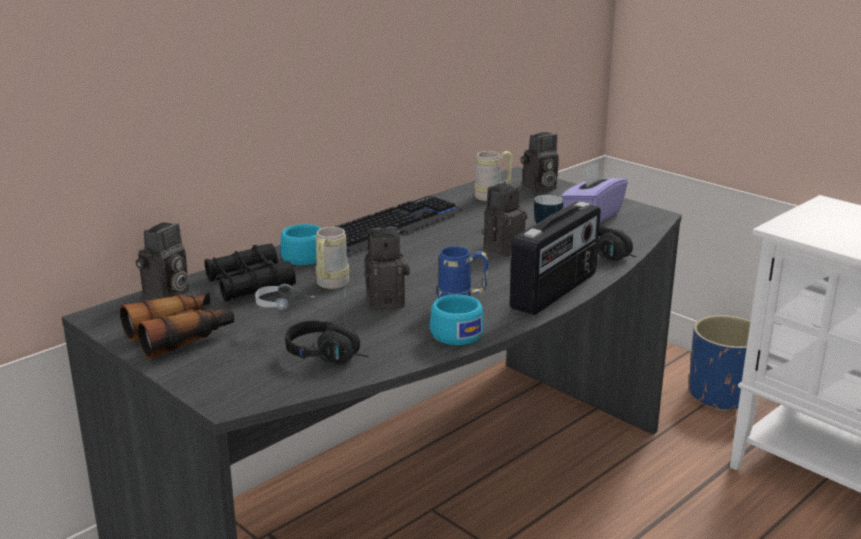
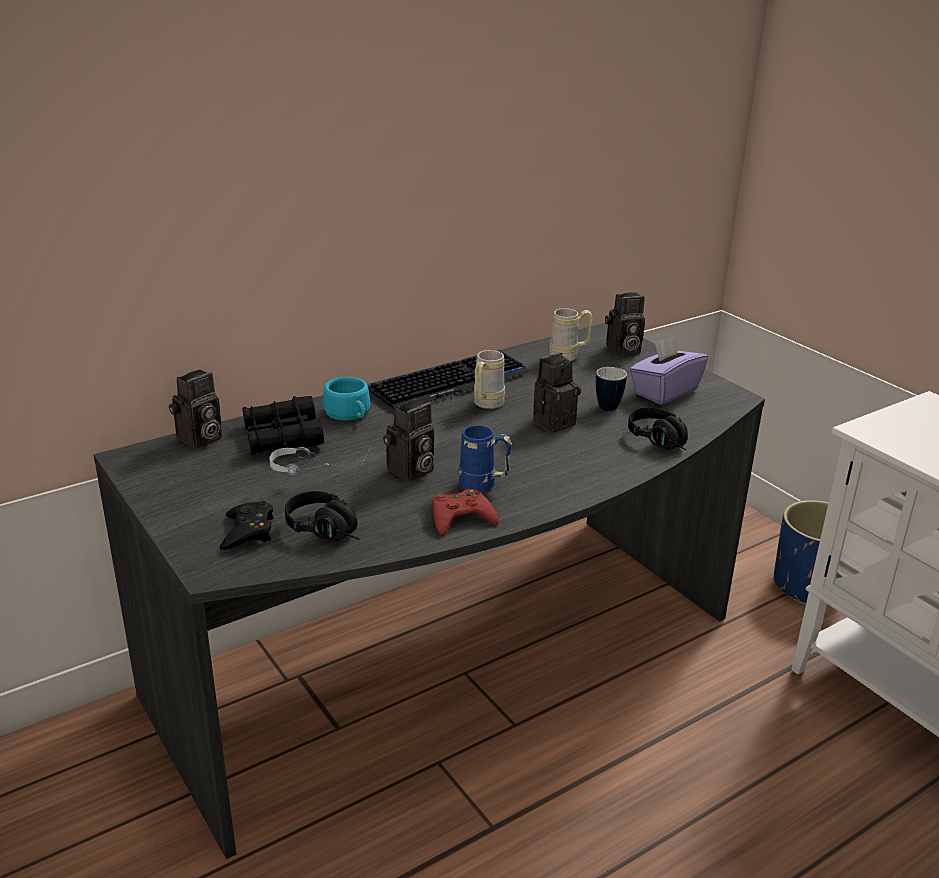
camera: 10 degrees right, 5 degrees up
(181, 335) = (195, 489): binoculars -> none
(250, 365) = (248, 531): none -> black game controller
(330, 285) = (360, 447): beige mug -> beige mug (485, 405)
(387, 300) = (410, 472): camera -> camera turned 135 degrees clockwise
(452, 333) = (461, 518): turquoise cup -> red game controller
(555, 291) = (588, 480): radio -> none

